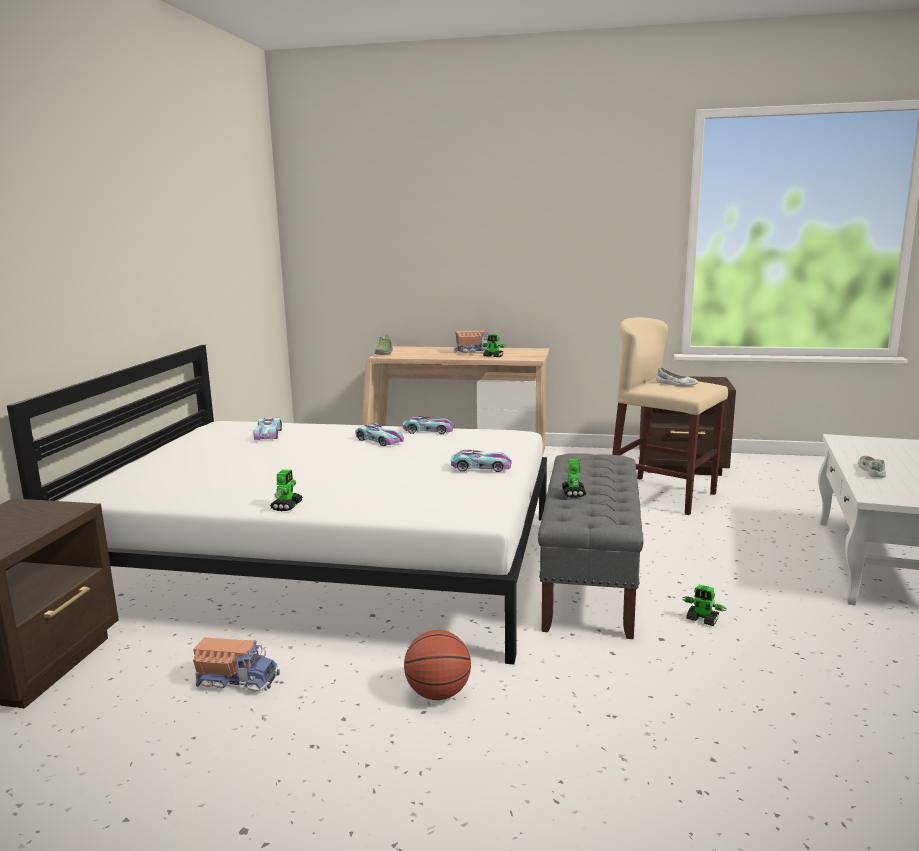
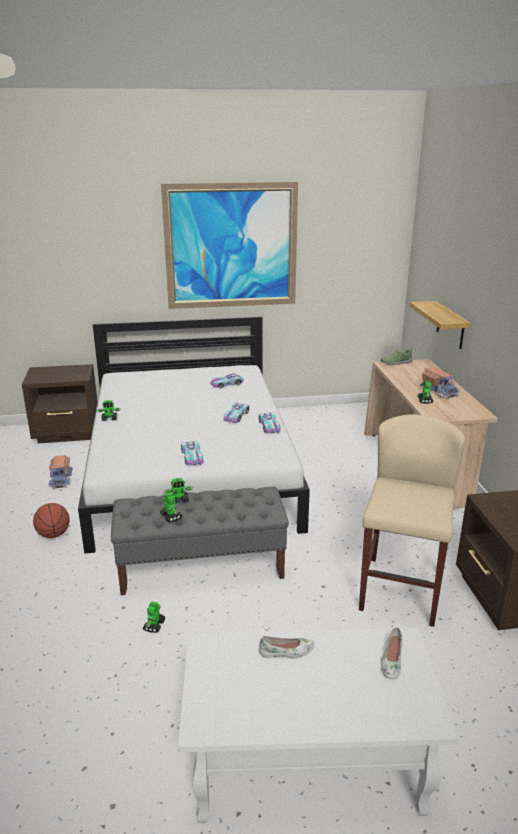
camera: 70 degrees right, 10 degrees up
(152, 237) = (231, 246): none -> picture
(415, 297) = (450, 325): none -> shelf
(612, 499) = (171, 516): none -> toy robot
(676, 384) = (410, 497): white shoe -> white shoe (391, 660)

